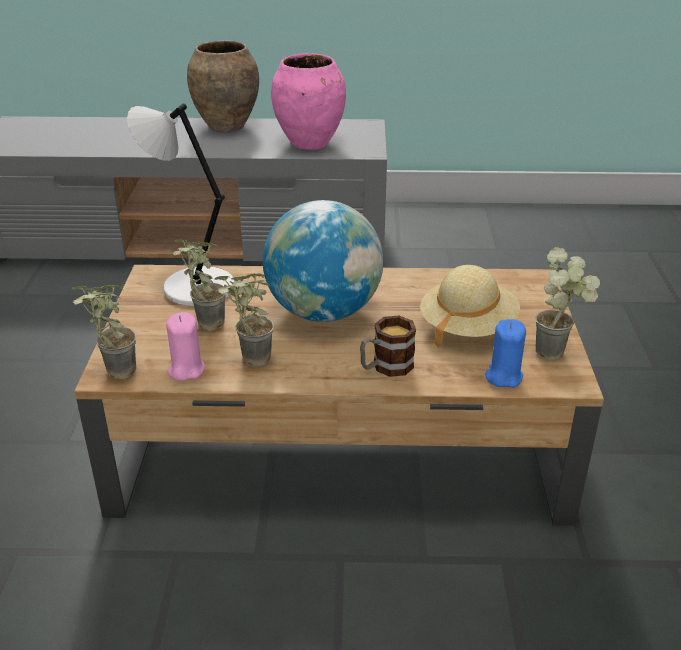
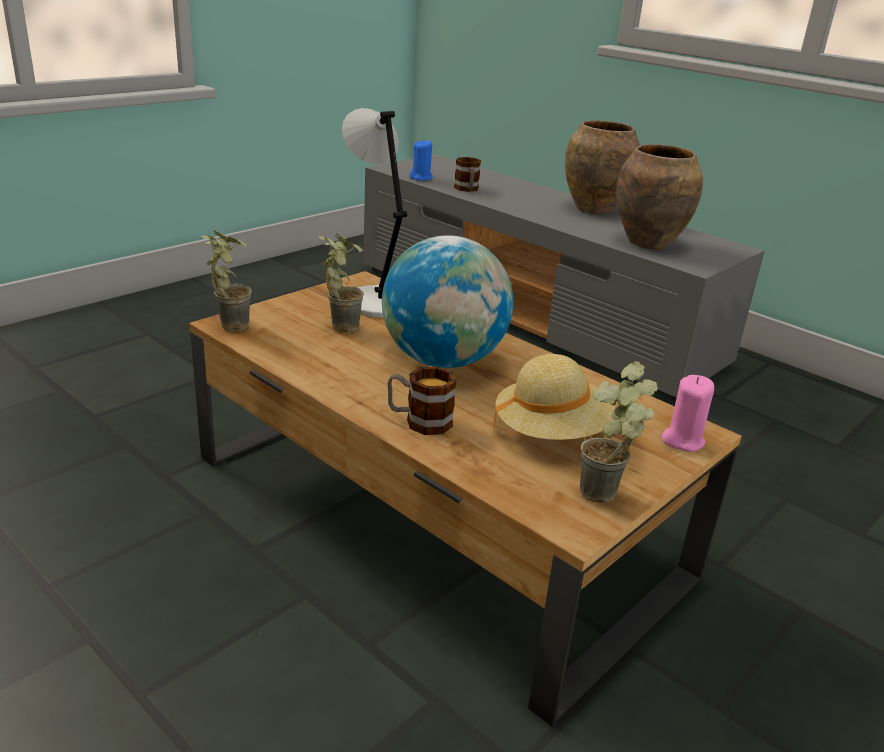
camera: 40 degrees right, 5 degrees down
(97, 145) = (467, 189): none -> mug
(186, 370) = (274, 346): pink candle -> pink candle (682, 440)
(248, 361) = (325, 362): potted plant -> none
(310, 143) = (649, 243): pink vase -> brown vase
(503, 377) = (511, 485): blue candle -> blue candle (421, 178)

